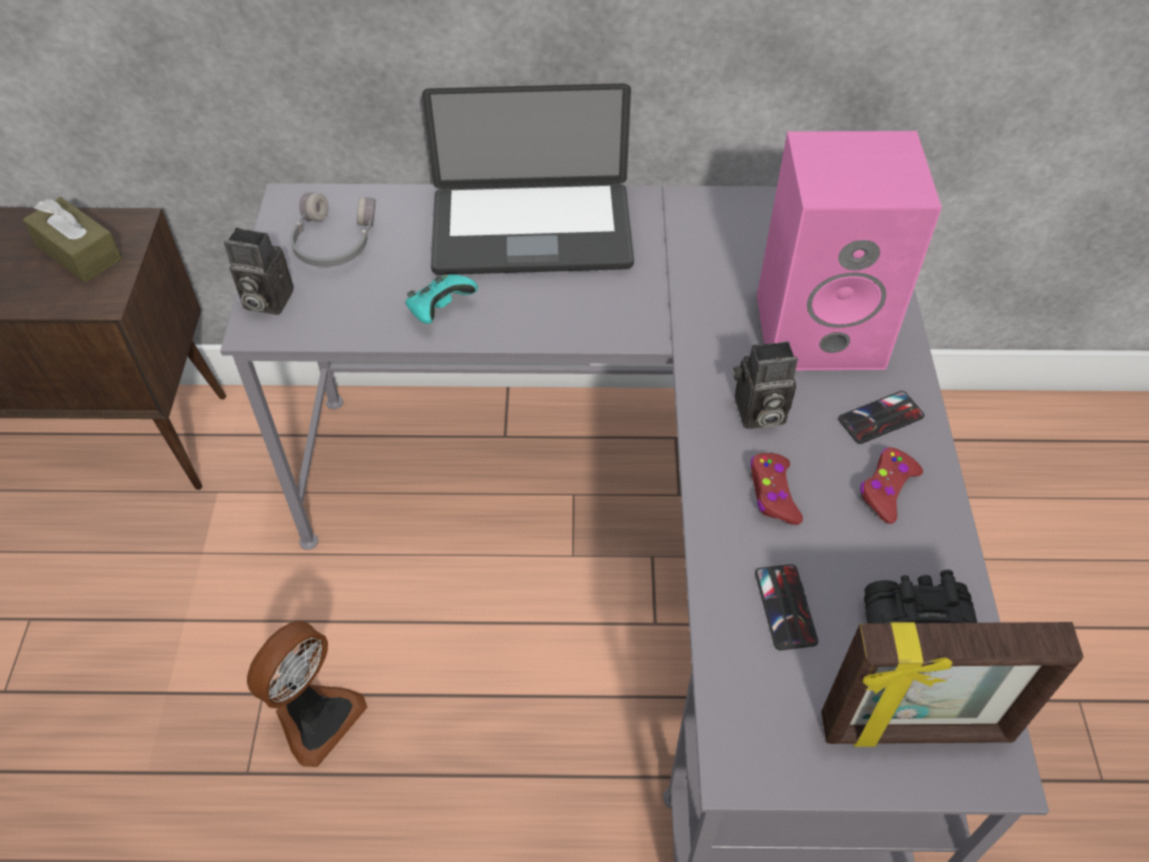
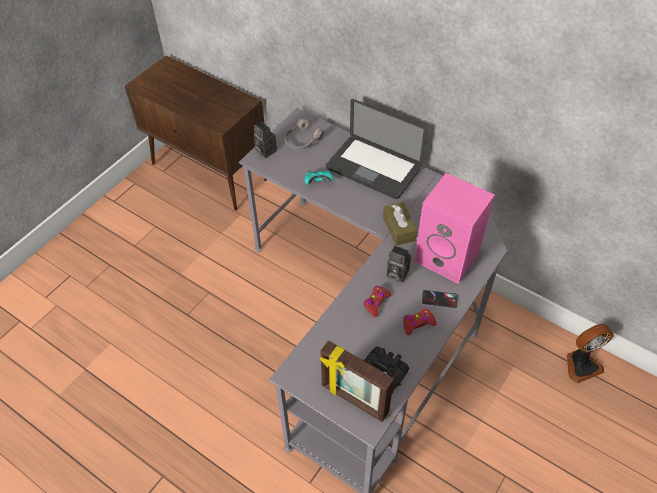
camera: 35 degrees right, 0 degrees up
(79, 253) = (225, 105): brown tissue box -> brown tissue box (398, 229)
(315, 716) = (220, 309): fan -> fan (581, 365)
(785, 607) = (347, 339): phone -> none

